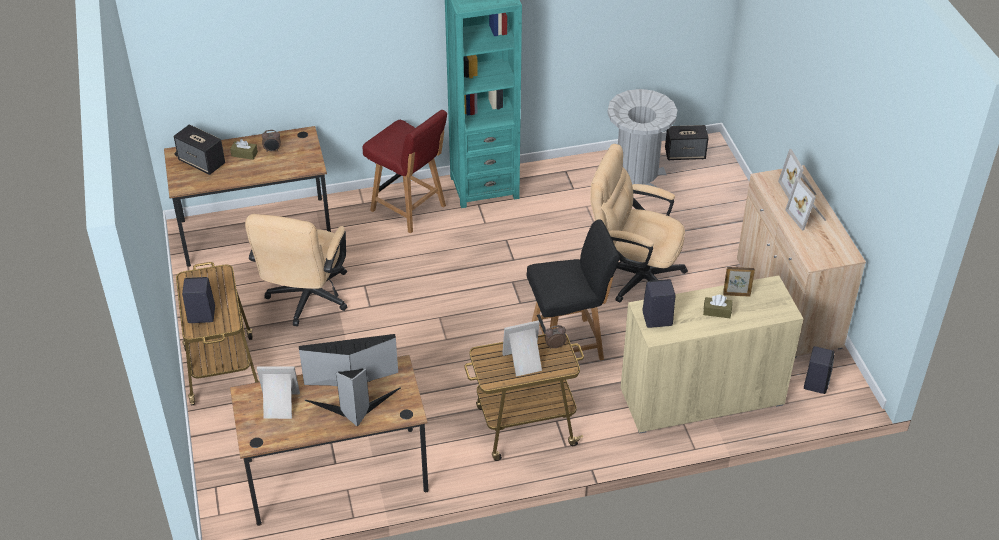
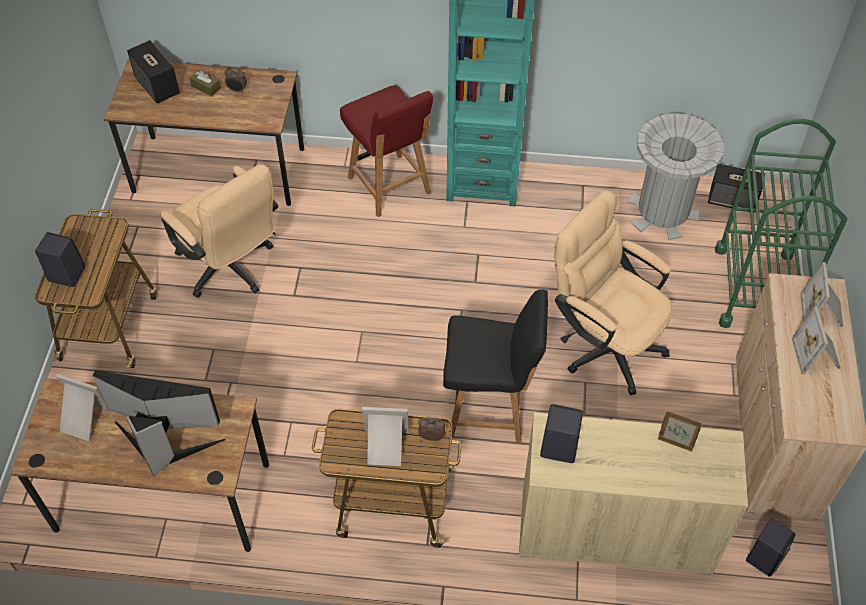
camera: 20 degrees right, 10 degrees up
(306, 301) = (231, 269): beige office chair -> beige office chair turned 75 degrees counterclockwise
(717, 311) = (639, 461): brown tissue box -> none
(730, 210) = (756, 288): none -> green cart

